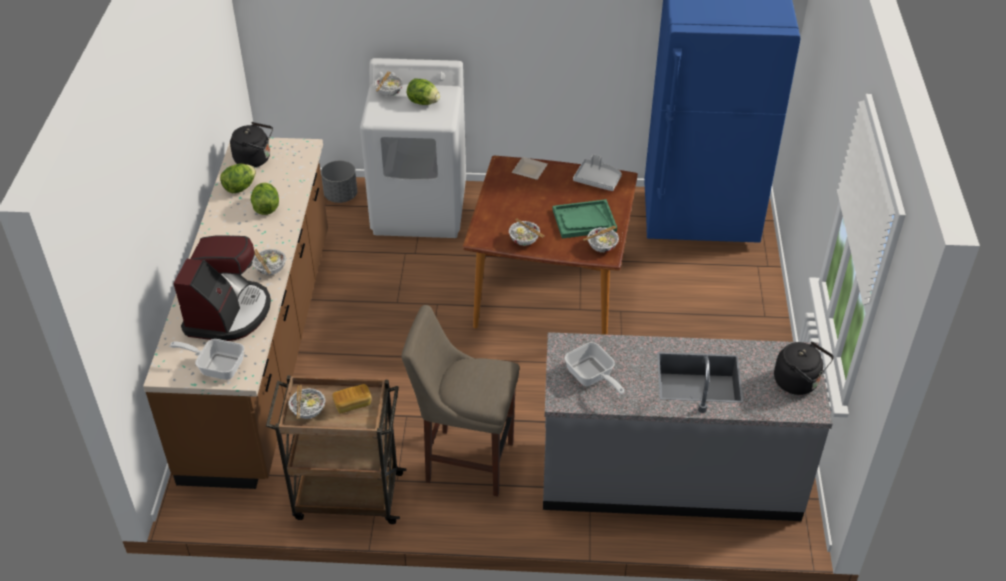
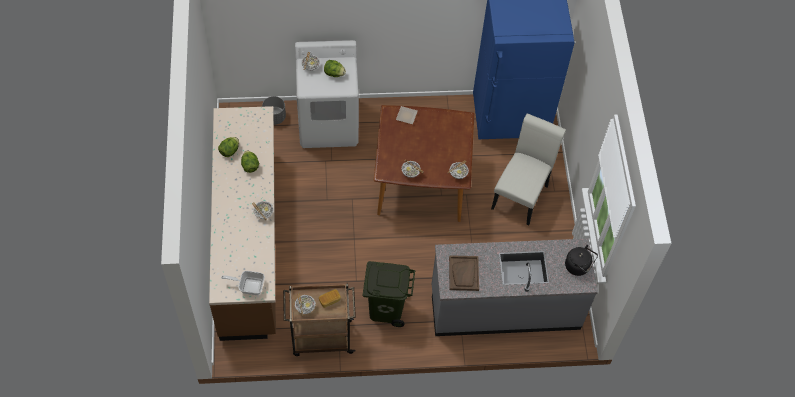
camera: 10 degrees left, 15 degrees up
(228, 313) = (246, 247): coffee machine -> none
(255, 159) = (233, 126): black kettle -> none
(465, 460) = (386, 308): beige stool -> green trash can
(584, 220) = (445, 154): green tray -> none
(592, 377) = (463, 274): frying pan -> brown tray
(597, 180) = (450, 121): grey tray -> none
(711, 316) = (521, 193): none -> white chair

